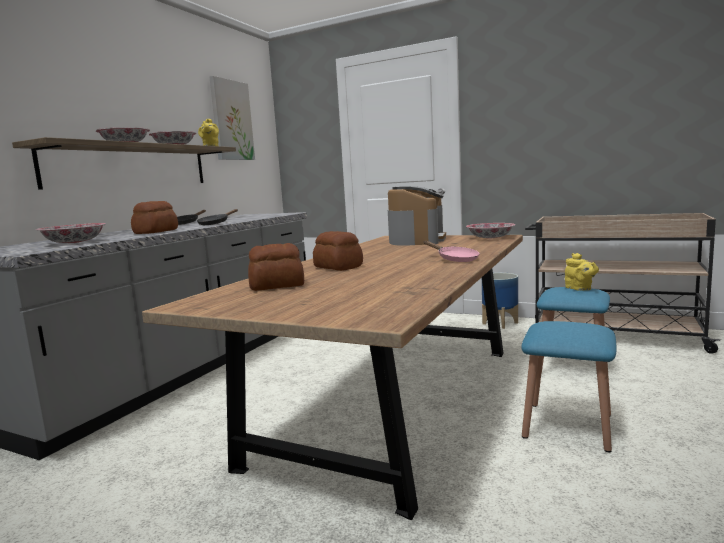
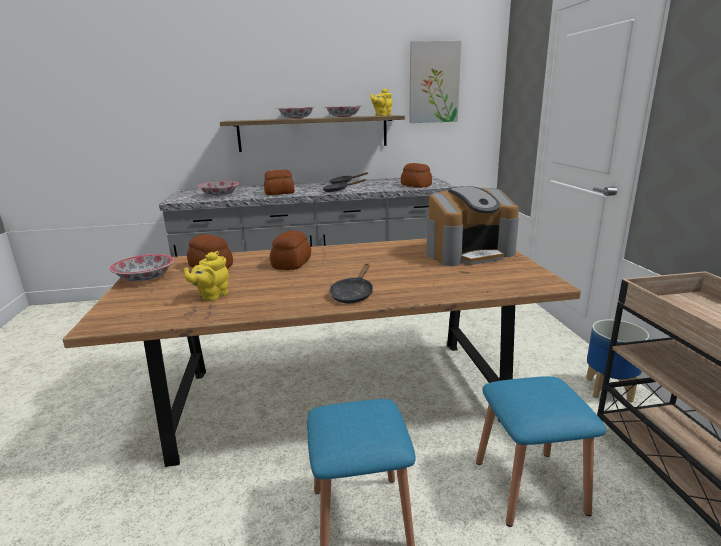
camera: 55 degrees right, 10 degrees up
(269, 215) = (416, 185): none -> bread
(454, 259) = (353, 294): pink frying pan -> black frying pan
(490, 238) = (523, 280): bowl -> bowl (144, 278)
(580, 289) = (552, 398): yellow teapot -> yellow teapot (211, 296)

